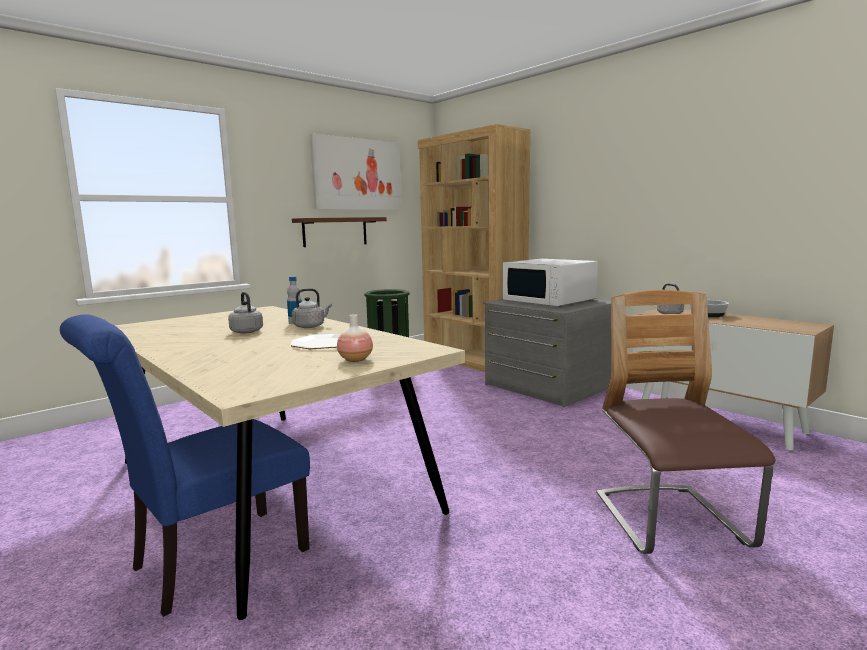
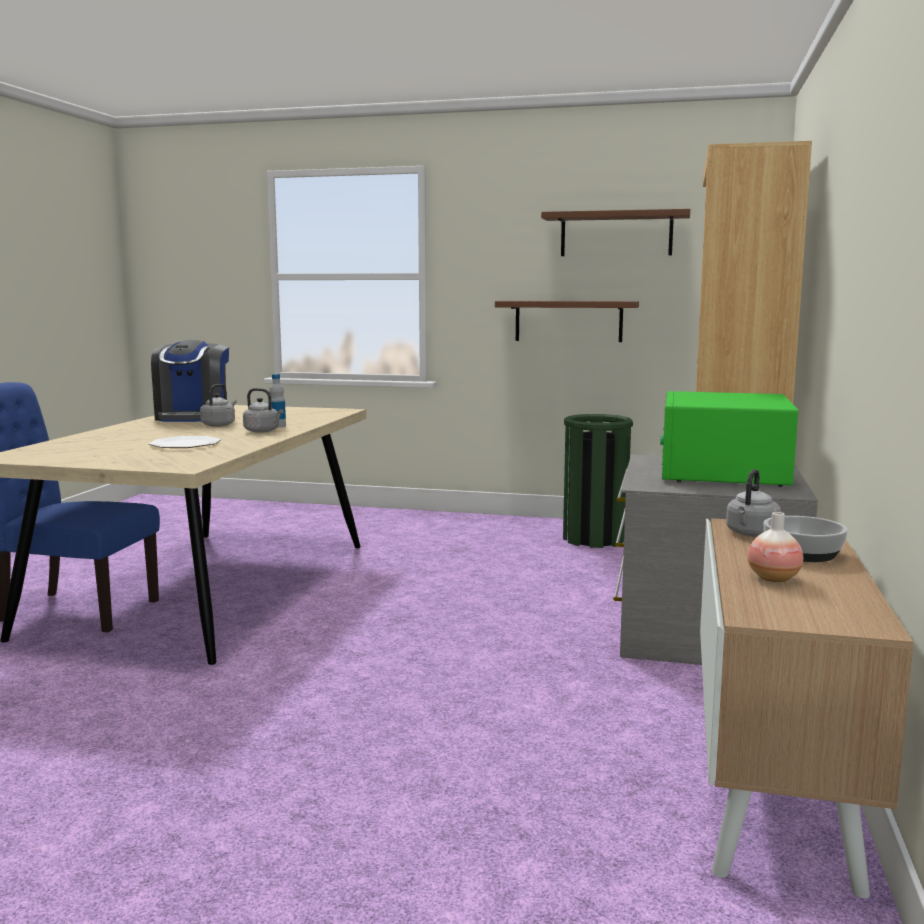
camera: 55 degrees right, 0 degrees up
(178, 333) = (193, 417): none -> coffee machine
(355, 360) = (123, 458): vase -> vase (773, 578)
(357, 174) = (616, 234): picture -> brown shelf
(549, 300) = (722, 472): white microwave -> green microwave
(670, 522) = (290, 784): chair -> none

